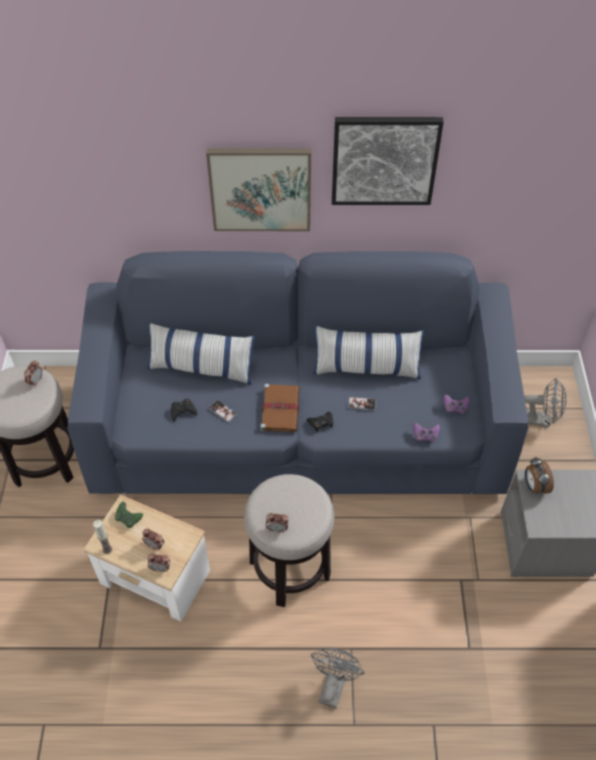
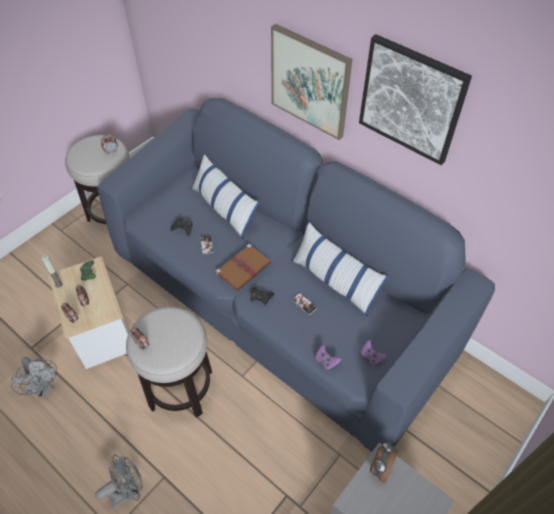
camera: 40 degrees right, 0 degrees up
(540, 420) = (473, 425): grey fan -> grey fan (44, 388)

